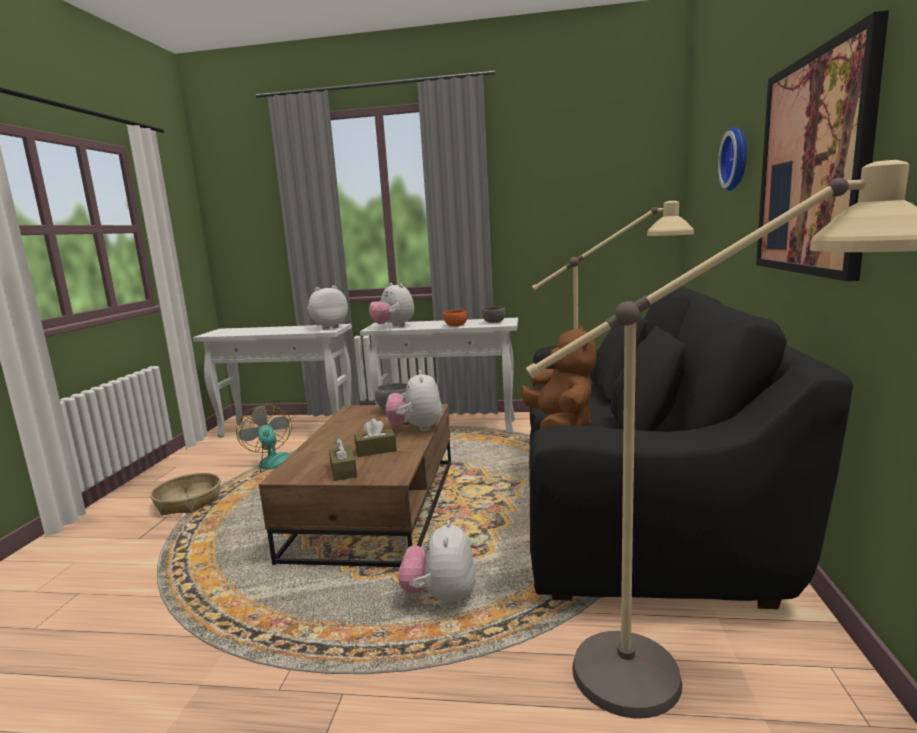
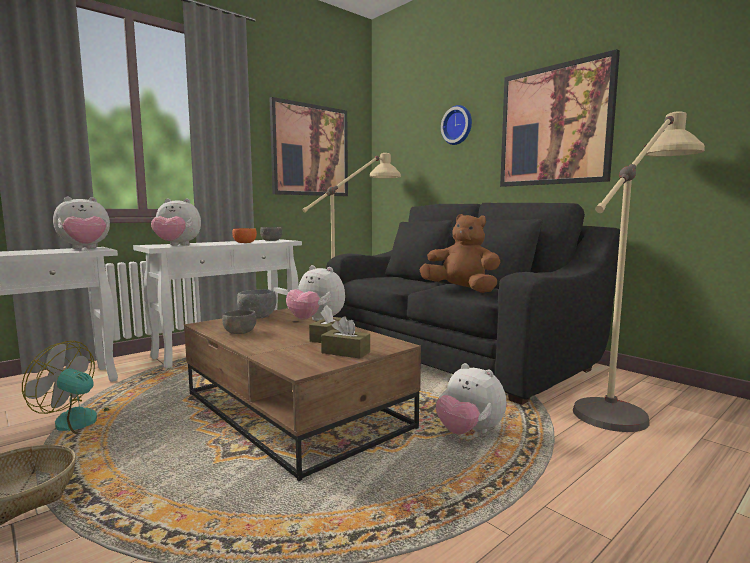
camera: 50 degrees left, 5 degrees down
(328, 327) = (85, 248): plush toy -> plush toy turned 135 degrees counterclockwise
(347, 424) = (239, 332): none -> grey bowl
(578, 206) = (310, 150): none -> picture

